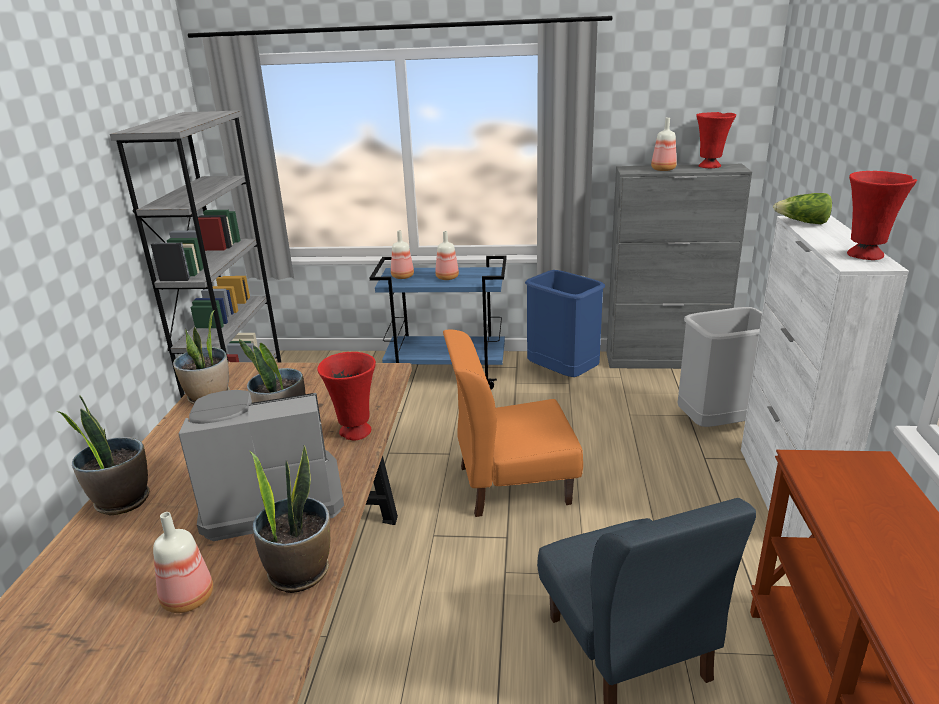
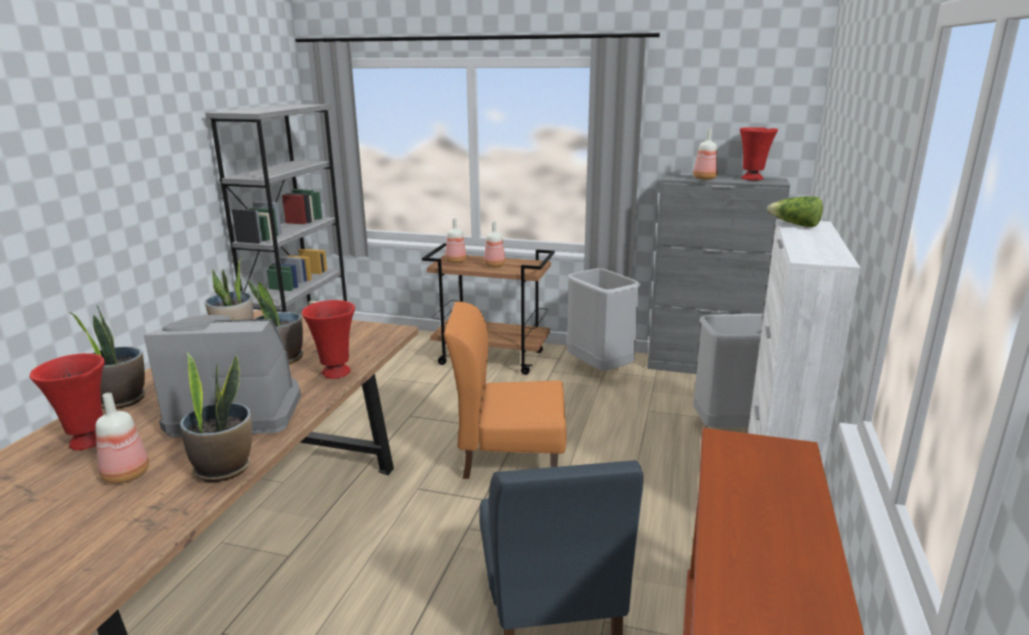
camera: 10 degrees right, 5 degrees down
(447, 374) = (492, 358): blue cart -> brown cart
(563, 374) = (600, 369): blue trash can -> grey trash can
(865, 256) = (829, 253): red vase -> red vase (87, 442)

